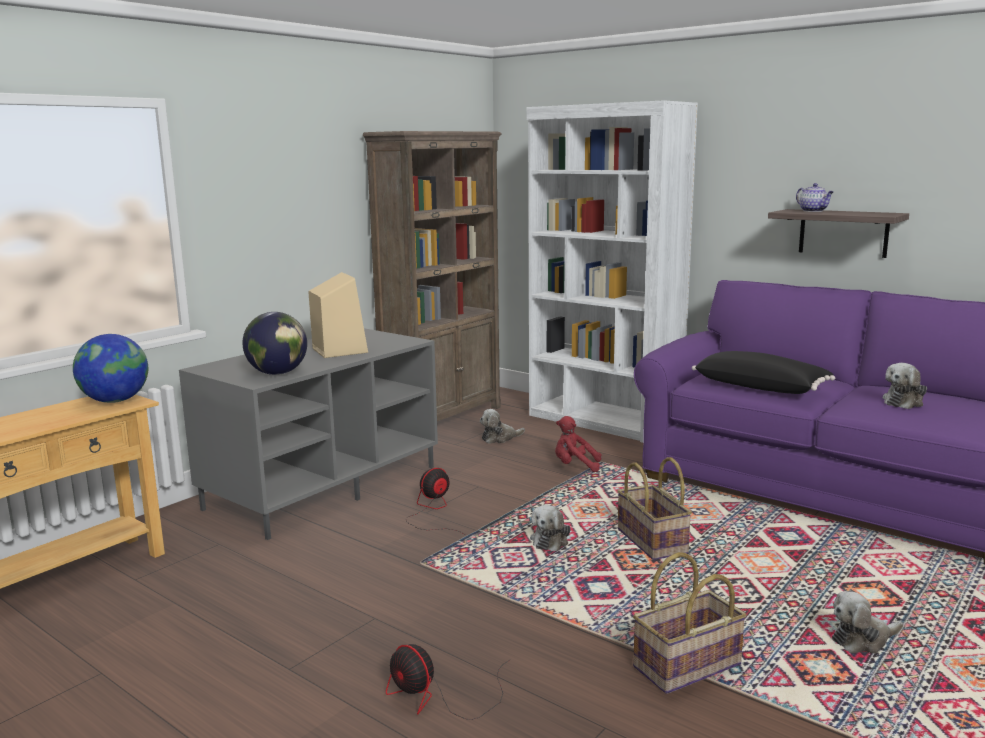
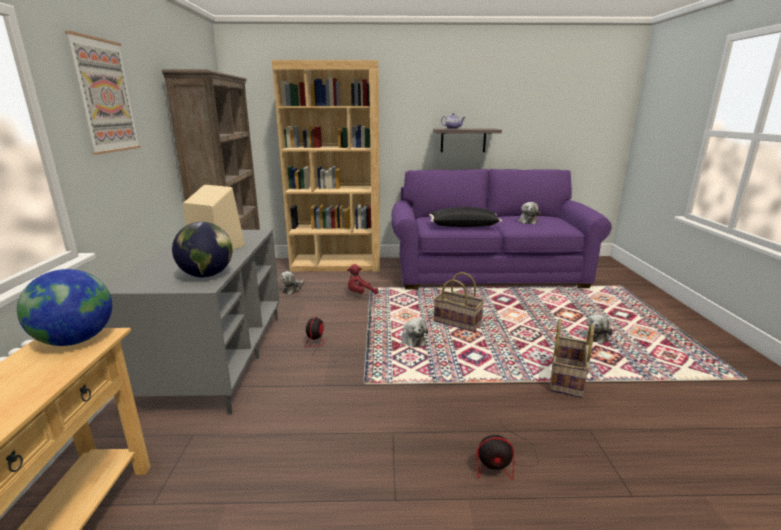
camera: 40 degrees left, 5 degrees up
(264, 170) = (105, 96): none -> picture
(603, 421) = (337, 265): white bookcase -> brown bookcase

